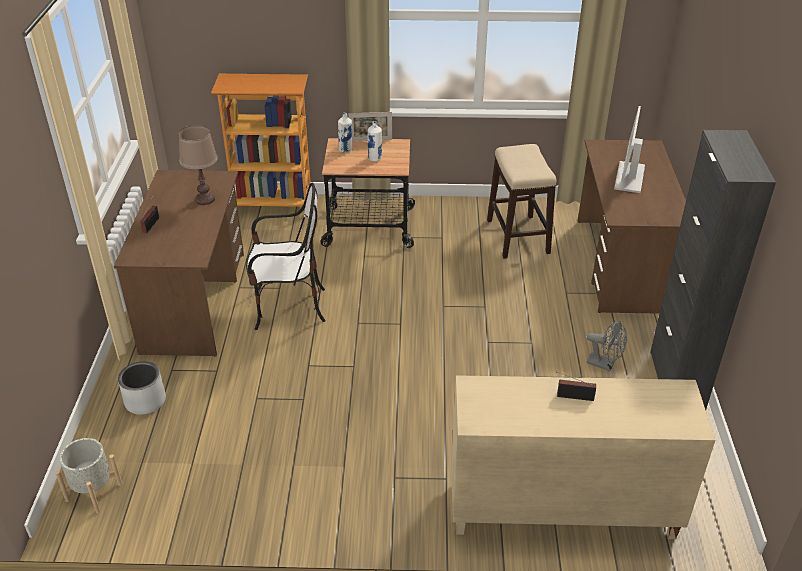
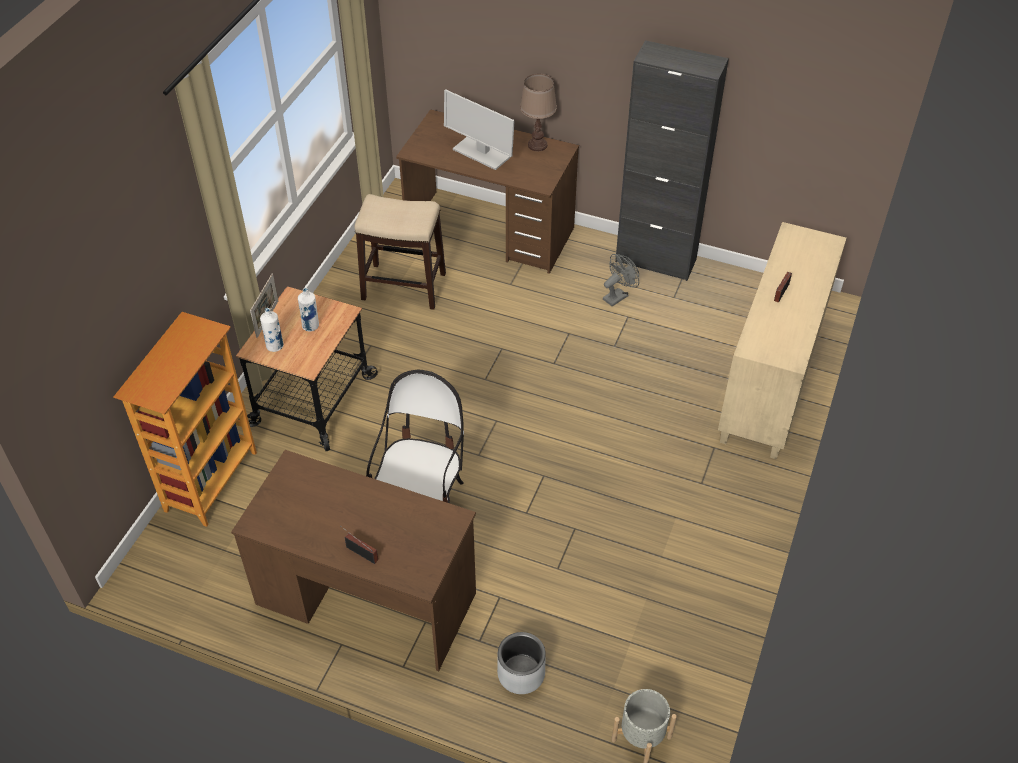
camera: 70 degrees left, 10 degrees up
(205, 199) = (333, 491): brown table lamp -> brown table lamp (537, 145)

